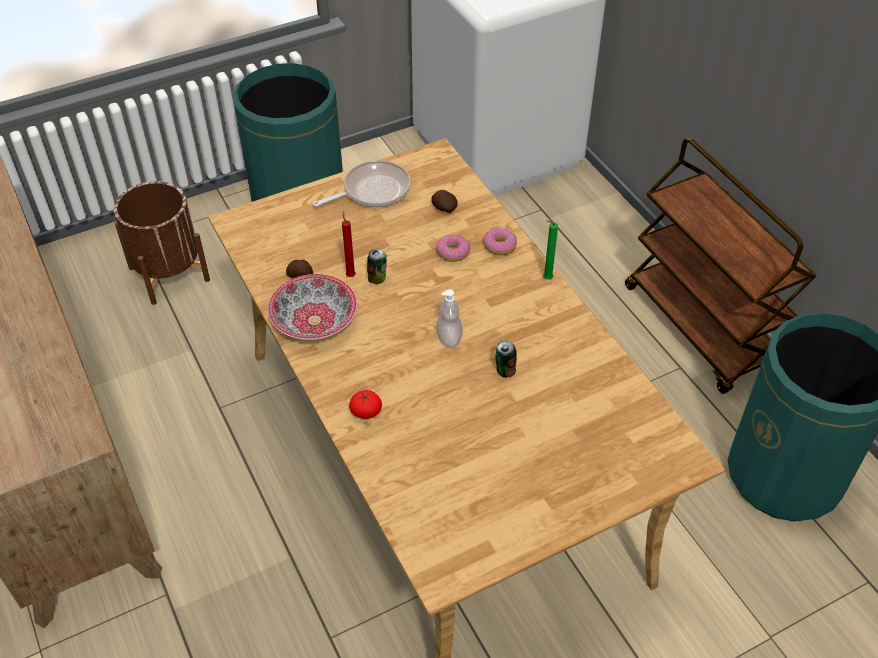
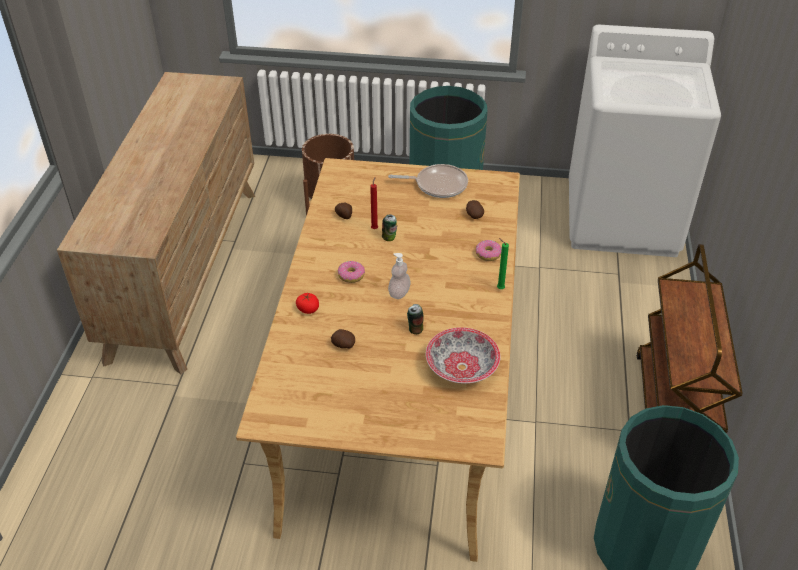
camera: 35 degrees right, 5 degrees down
(314, 321) = (328, 244): bowl -> bowl (462, 367)
(446, 432) = (343, 345): none -> potato
(453, 252) = (453, 244): donut -> donut (351, 275)

